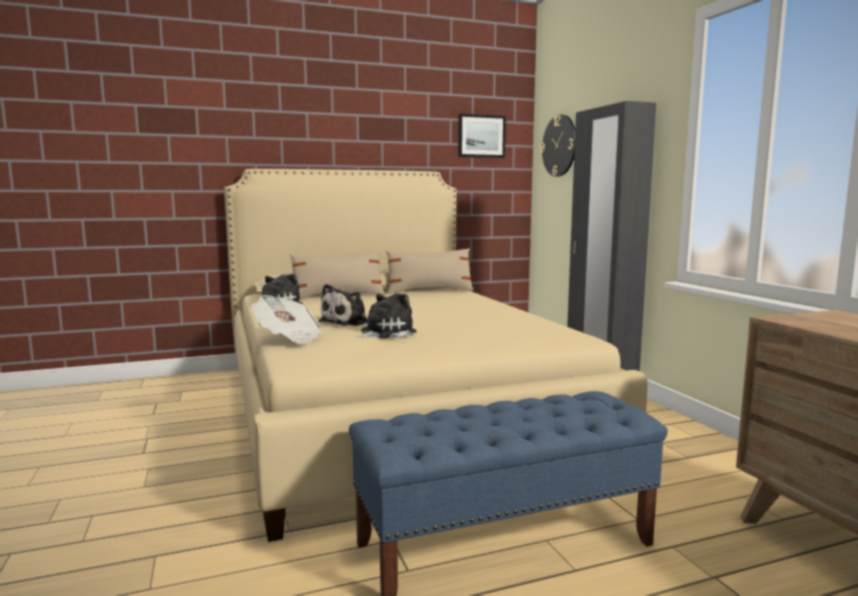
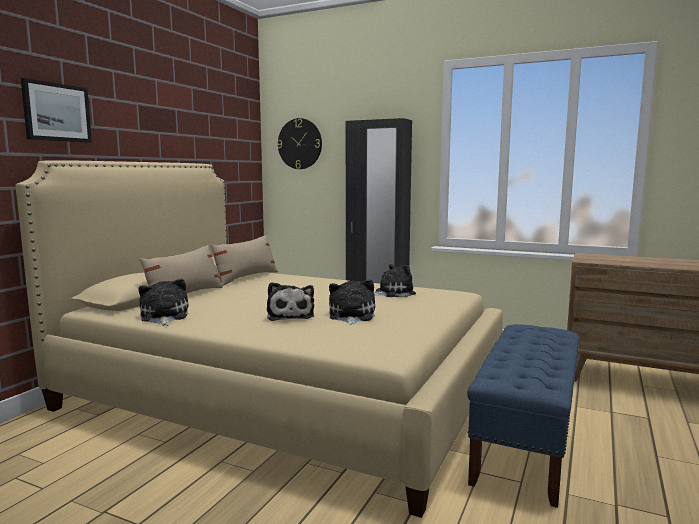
camera: 45 degrees left, 0 degrees up
(289, 337) = (305, 338): newspaper -> none
(481, 136) = (230, 131): picture -> picture (56, 112)
(505, 324) = (392, 293): none -> plush toy

